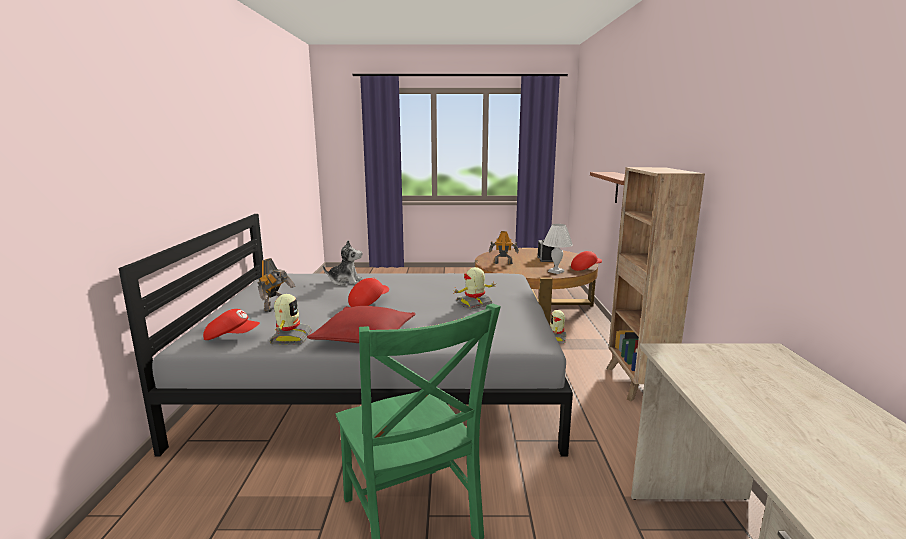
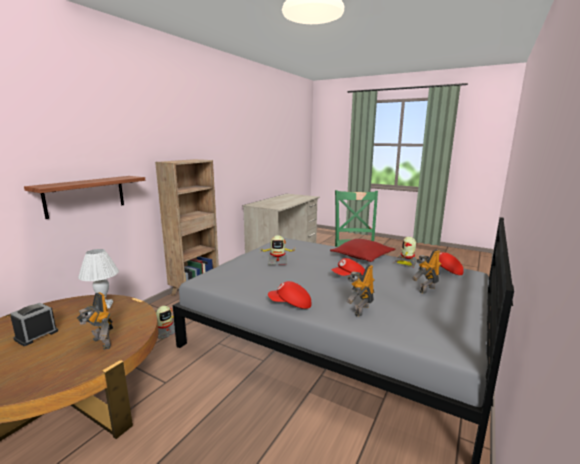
camera: 150 degrees left, 0 degrees up
(345, 281) = (360, 310): plush toy -> toy robot
(585, 268) = (66, 302): red cap -> red cap (290, 305)

